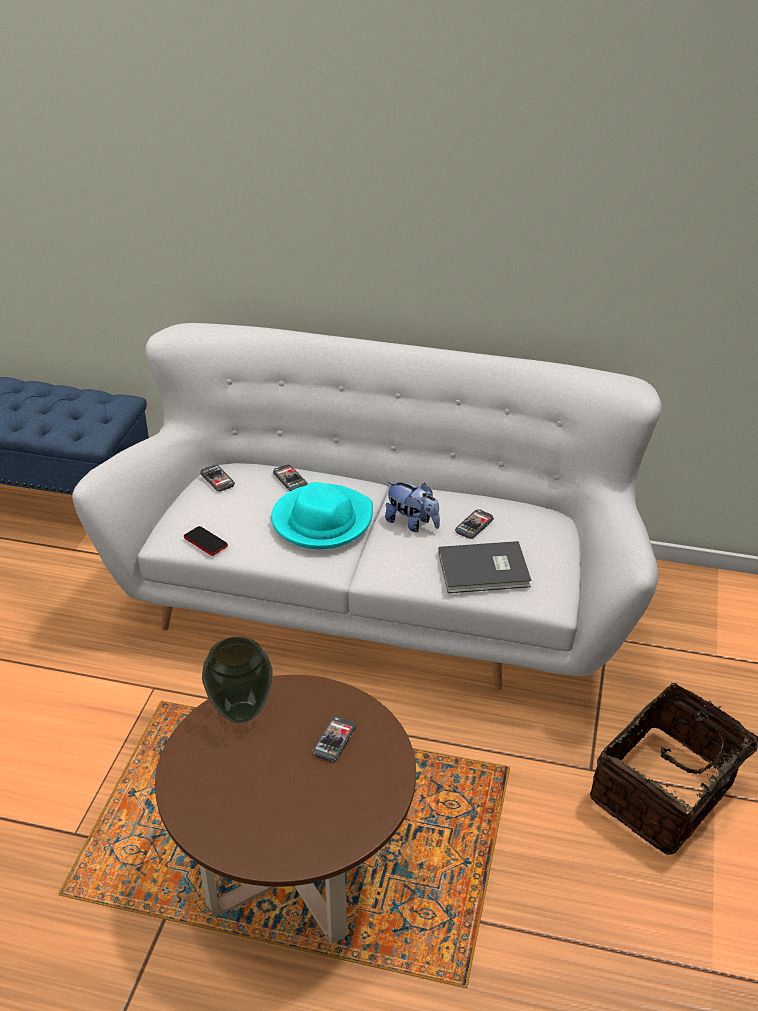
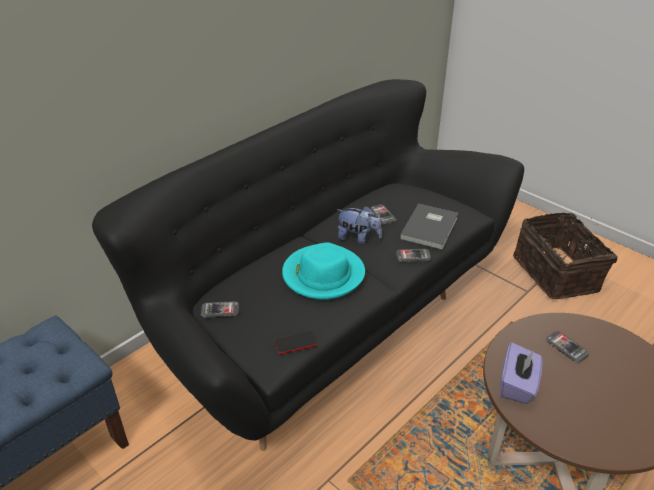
camera: 60 degrees left, 0 degrees up
(242, 712) = (517, 385): vase -> purple tissue box
(290, 479) = (258, 273): phone -> phone (413, 256)
(378, 600) = (327, 316): white sofa -> black sofa
(412, 523) = (358, 238): plush toy -> plush toy turned 45 degrees clockwise

